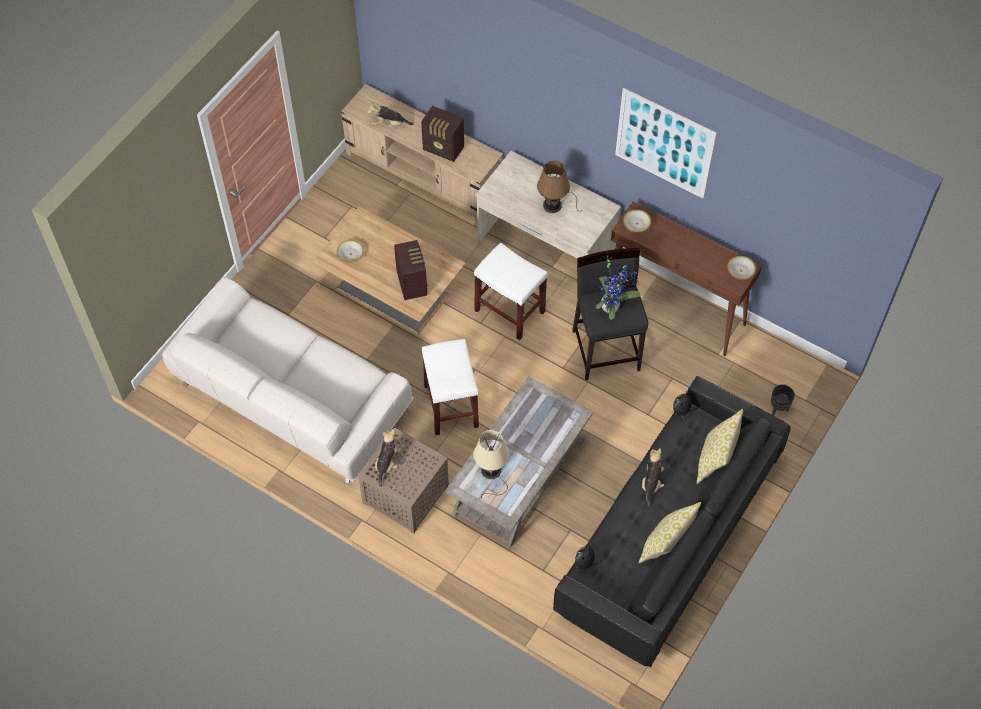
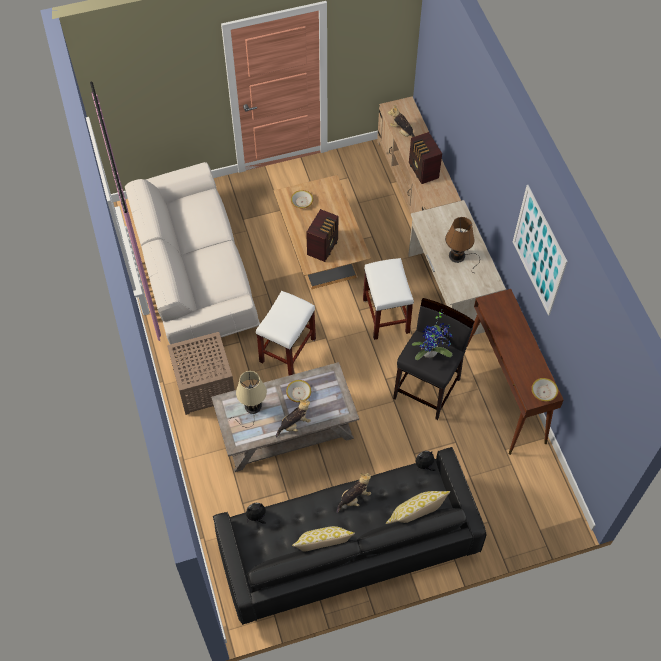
camera: 40 degrees right, 0 degrees up
(387, 463) = (191, 351): plush toy -> plush toy (294, 424)
(637, 224) = (498, 306): bowl -> bowl (299, 393)
(779, 408) = (514, 521): black planter -> none

